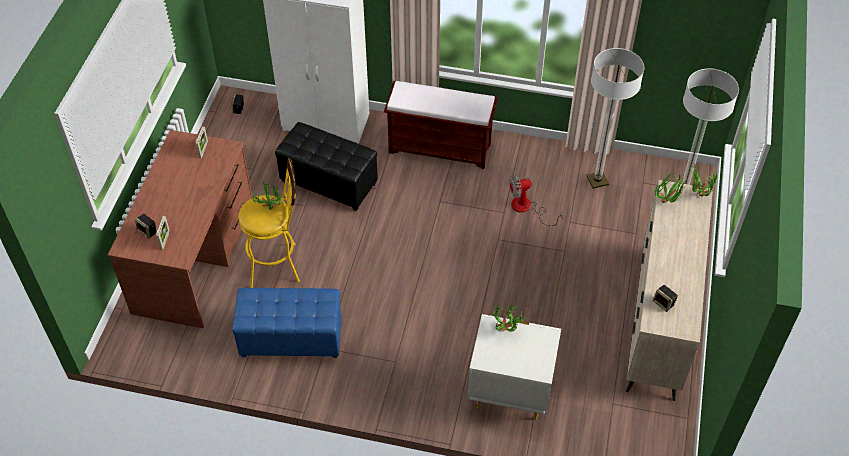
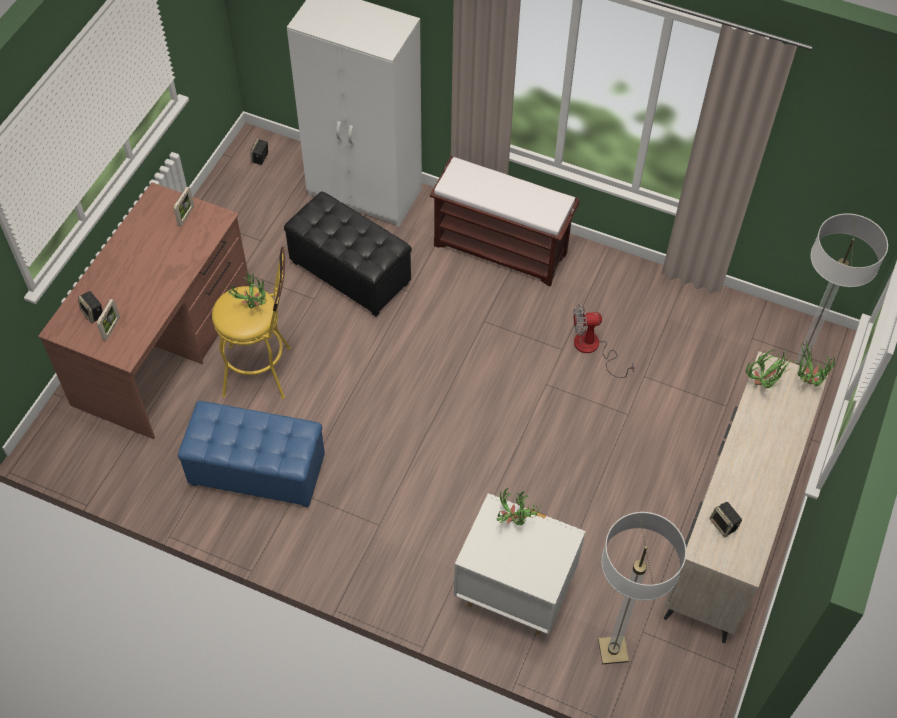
camera: 10 degrees right, 5 degrees up
(597, 180) = (693, 326): floor lamp -> floor lamp (613, 650)

